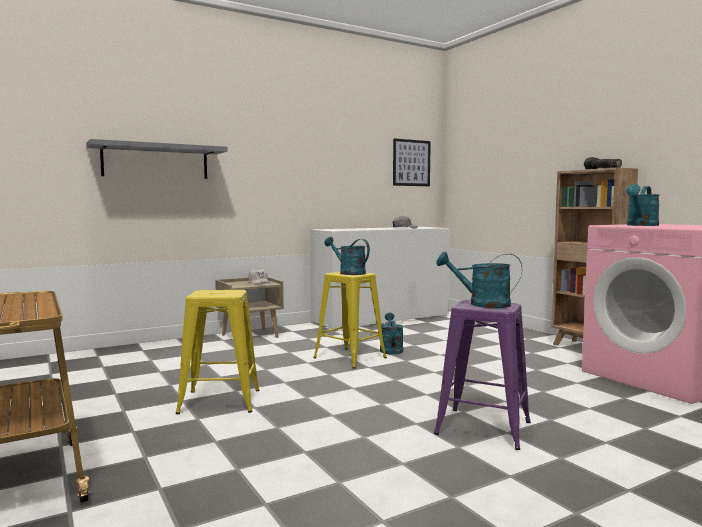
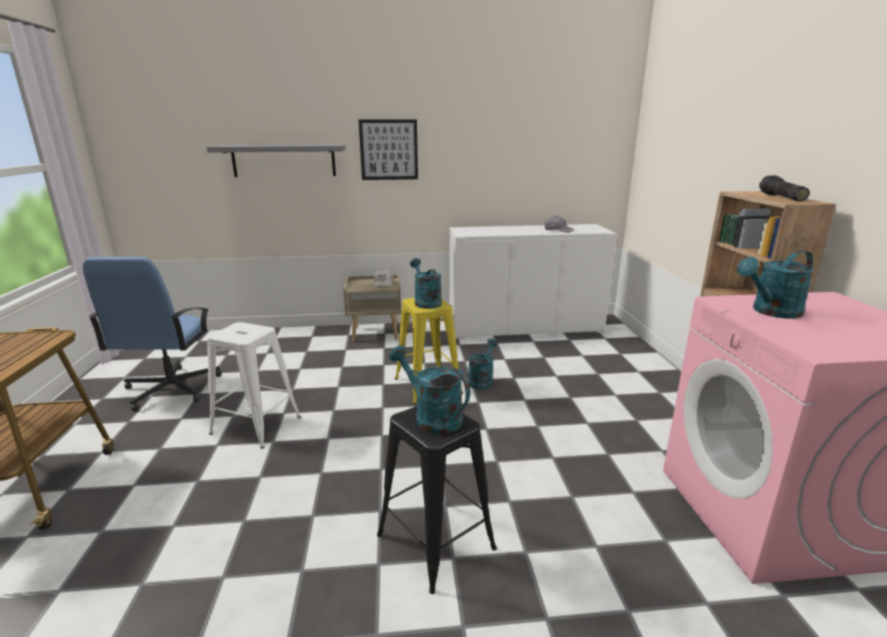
camera: 25 degrees right, 15 degrees up
(73, 395) = (171, 389): none -> blue office chair
(220, 401) = (256, 425): yellow stool -> white stool
(411, 163) = (587, 146): picture -> picture (389, 150)
(483, 428) = (435, 542): purple stool -> black stool

